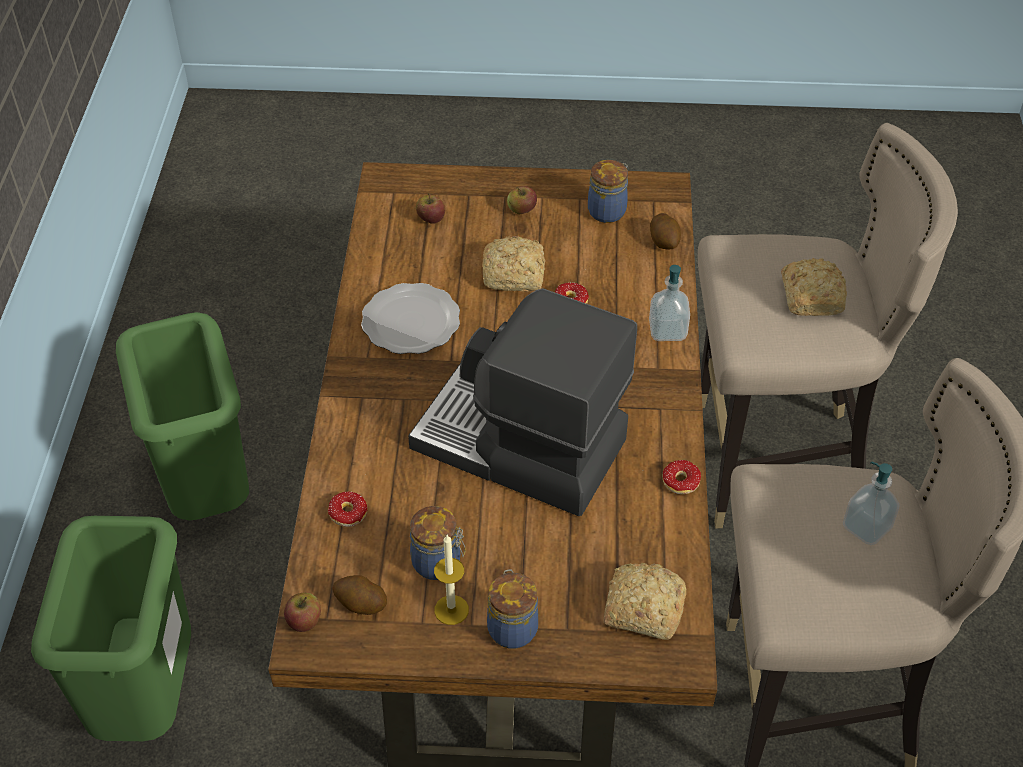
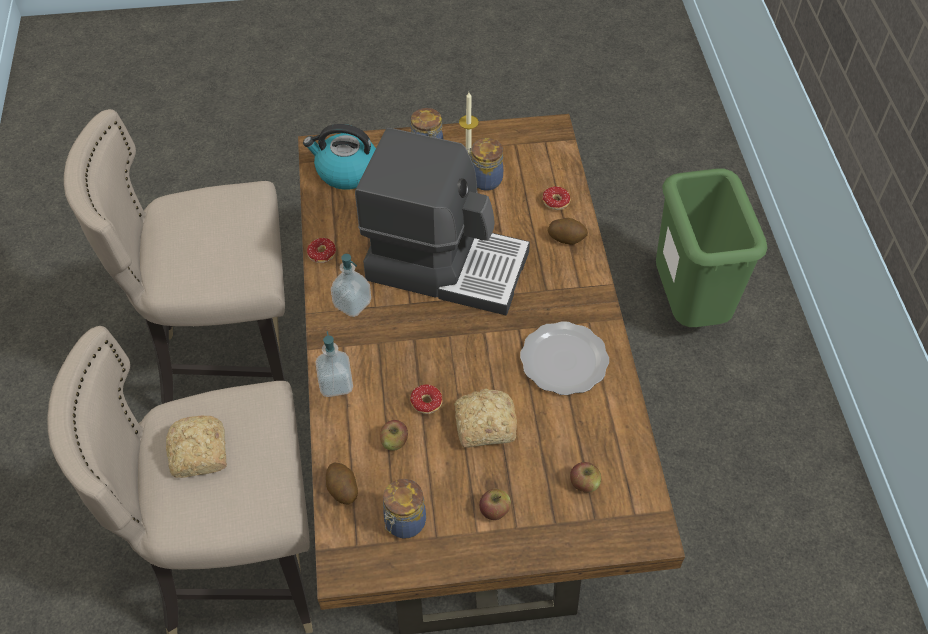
camera: 170 degrees right, 5 degrees up
(210, 493) = (727, 463): green trash can -> none
(304, 620) = (558, 138): apple -> apple (394, 442)
(360, 604) = (527, 151): potato -> potato (566, 238)
(641, 608) = (346, 171): bread -> kettle
(866, 527) = (187, 249): soap dispenser -> soap dispenser (352, 304)

